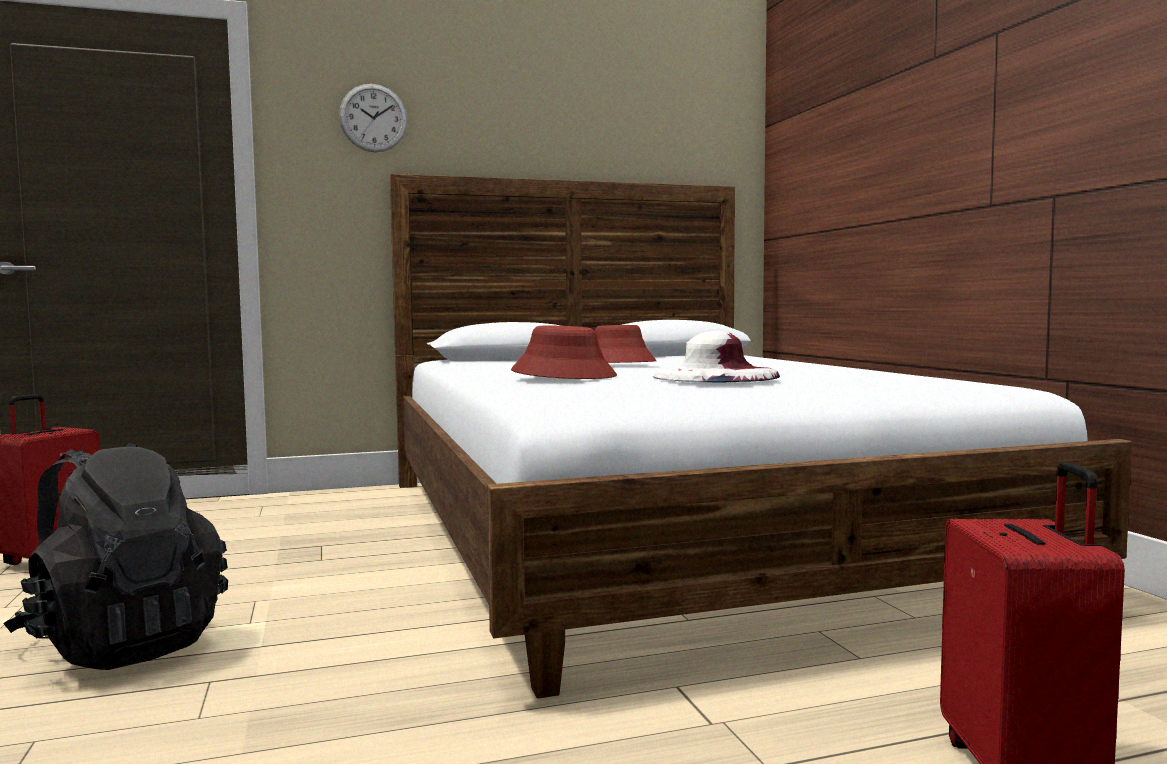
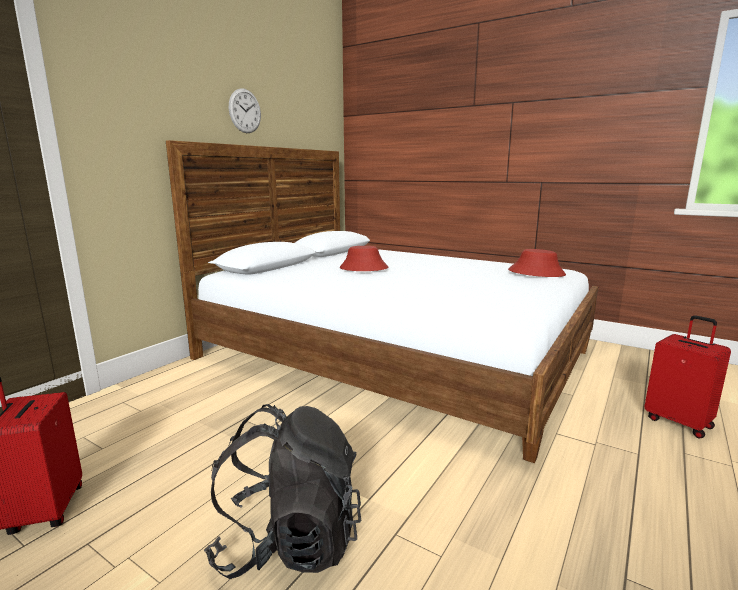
camera: 40 degrees left, 10 degrees up
(373, 118) = (145, 93): wall clock -> wall clock (245, 111)
(563, 375) = (407, 288): red hat -> red hat (536, 273)
(715, 376) = (468, 279): white hat -> none

